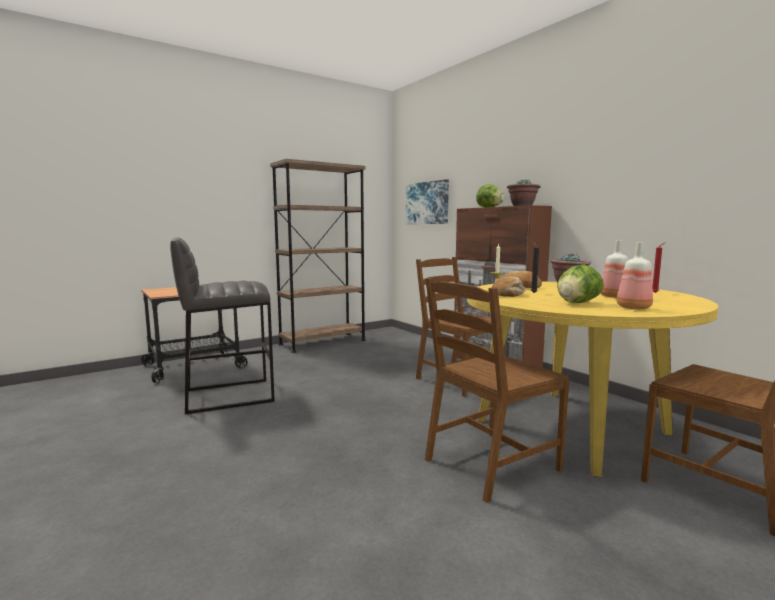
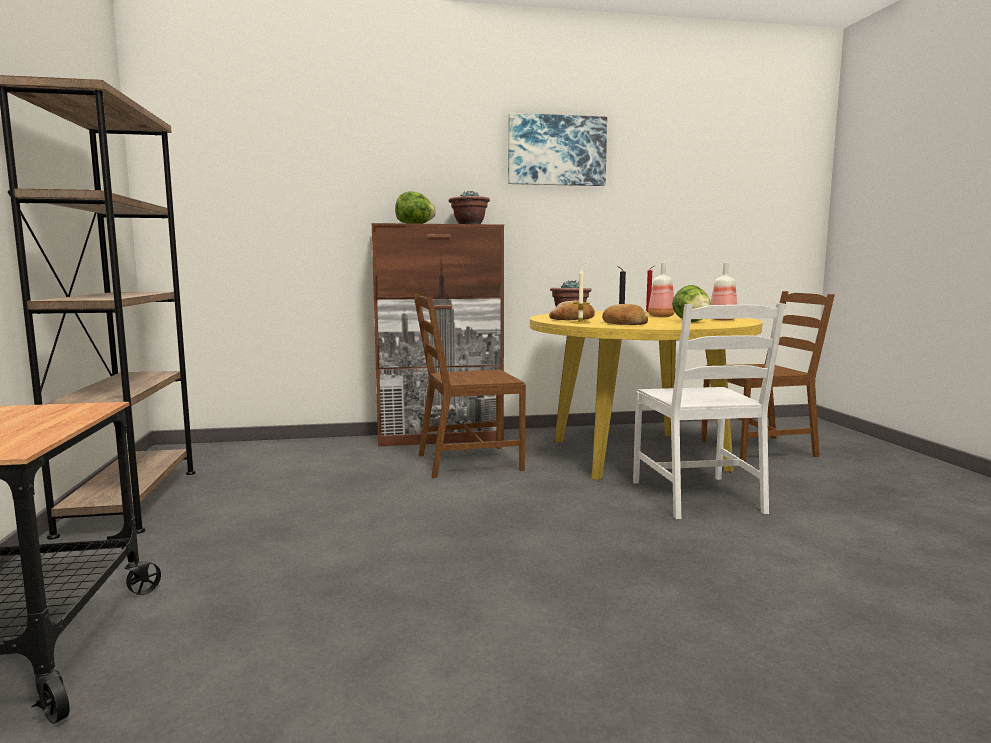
camera: 65 degrees left, 0 degrees up
(228, 395) = (314, 619): grey stool -> none
(427, 203) = (248, 210): picture -> picture (556, 151)
(490, 465) = (698, 497): brown chair -> white chair

